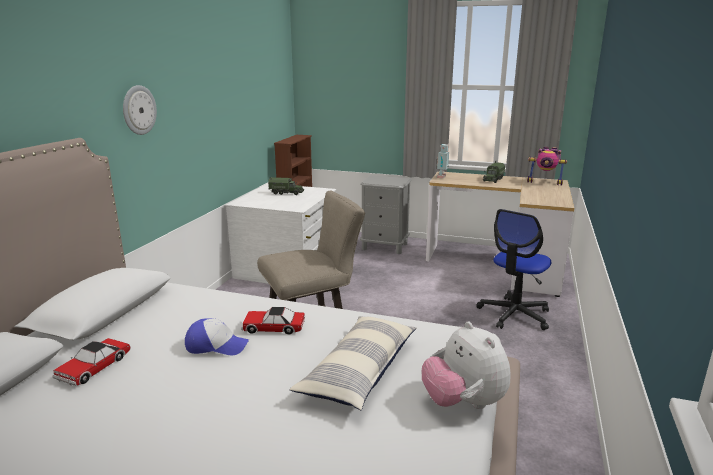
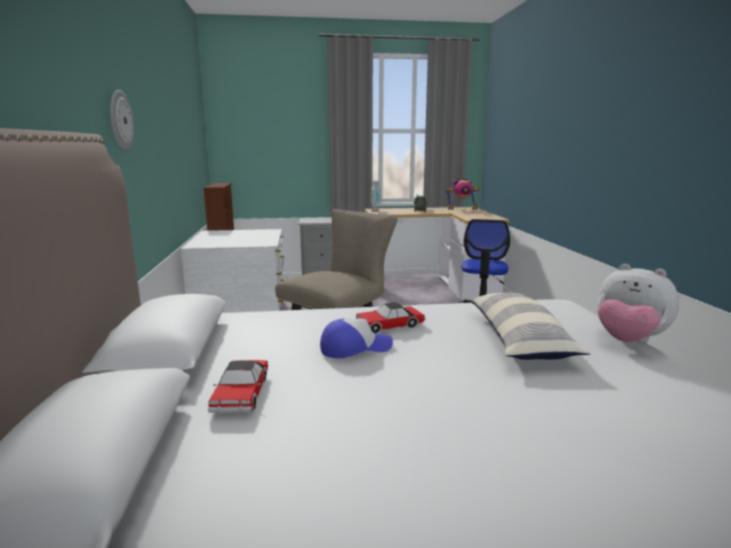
camera: 25 degrees left, 5 degrees down
(286, 193) = (235, 235): toy truck -> none

